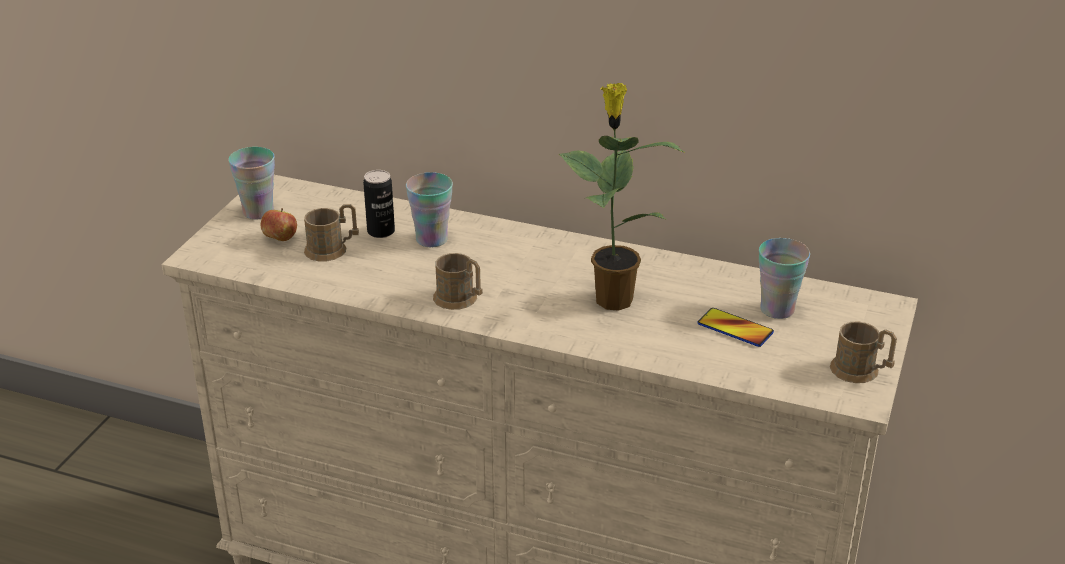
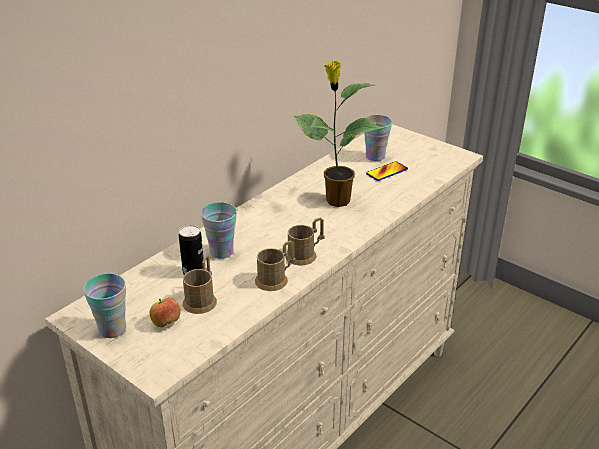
camera: 70 degrees left, 0 degrees up
(861, 371) = (439, 150): brown mug -> brown mug (276, 279)

